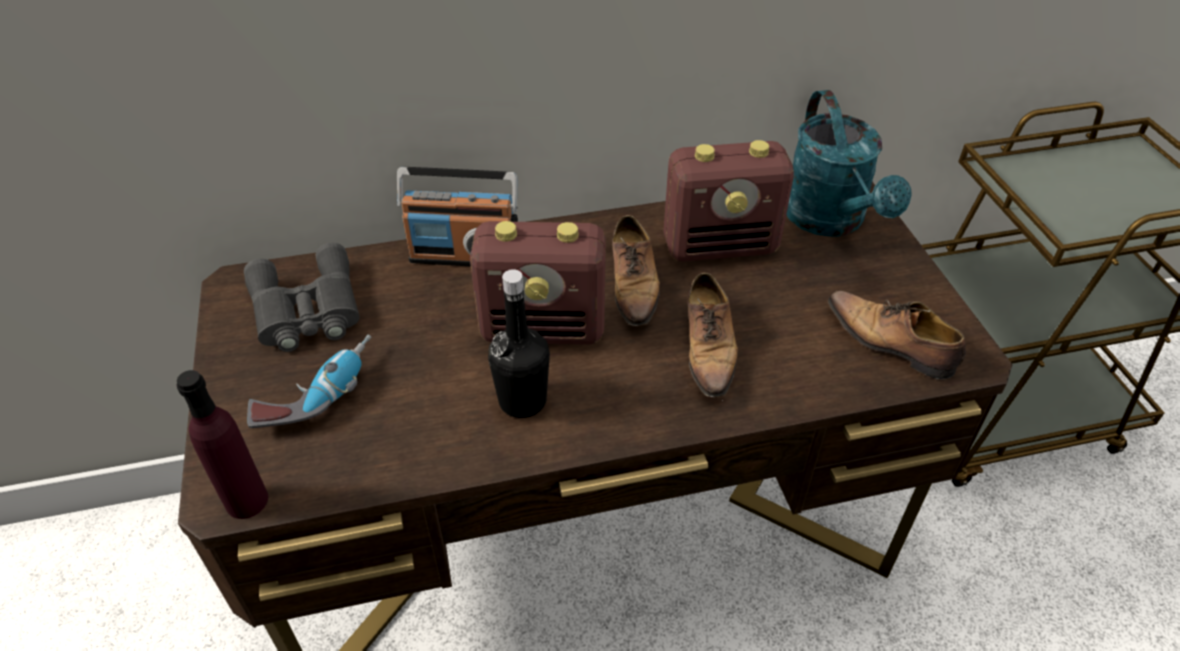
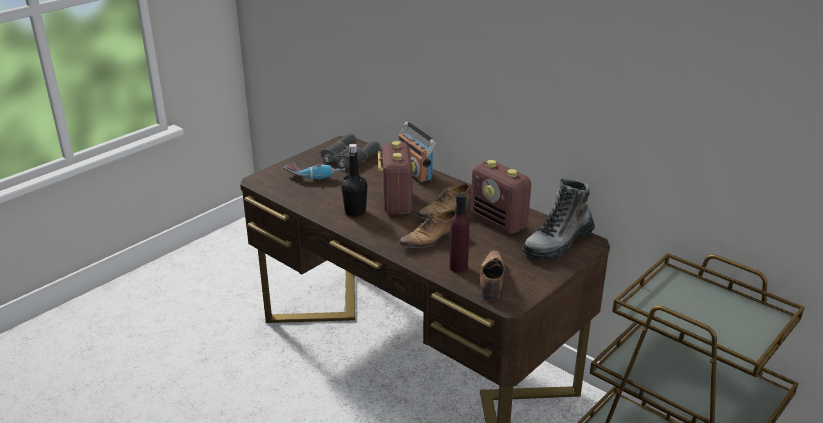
camera: 55 degrees right, 15 degrees down
(246, 501) = (260, 184): purple bottle -> purple bottle (458, 267)
(544, 328) = (396, 202): radio -> radio turned 150 degrees counterclockwise
(831, 221) = (558, 243): turquoise watering can -> boot

